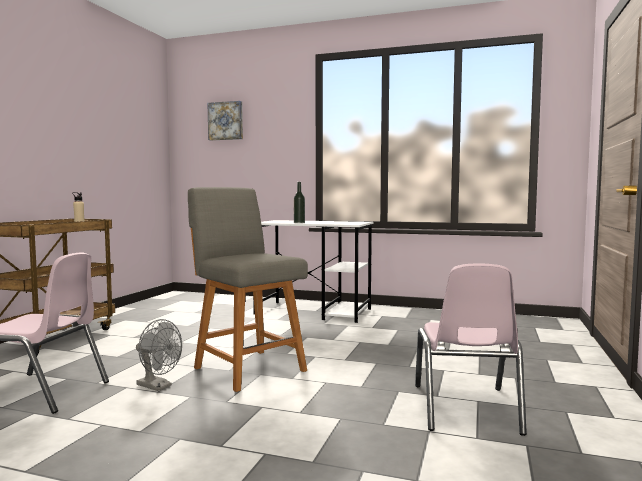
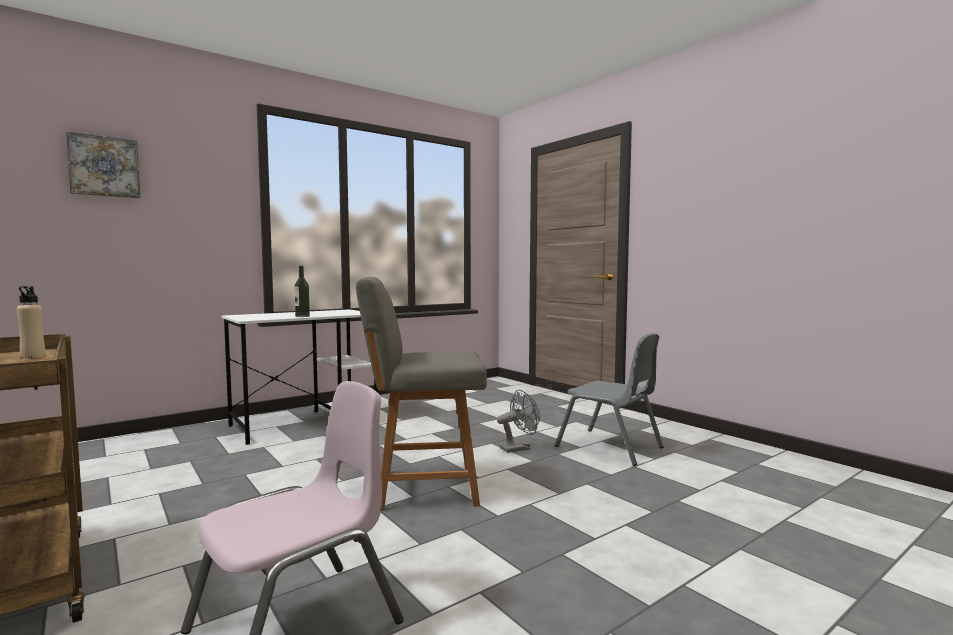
camera: 55 degrees left, 0 degrees up
(158, 386) = (405, 540): grey fan -> grey fan (519, 448)
(465, 408) = (610, 447): pink chair -> grey chair

